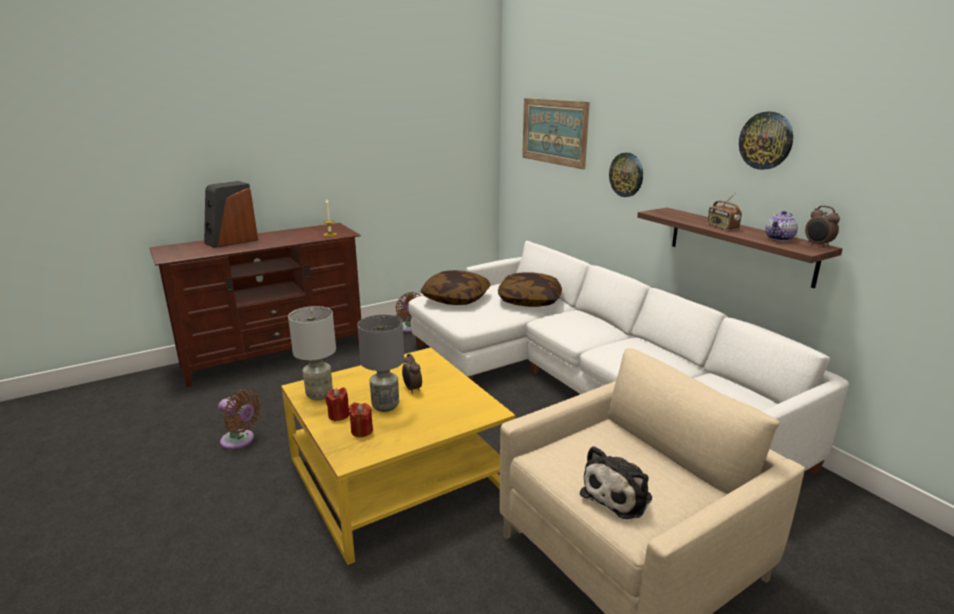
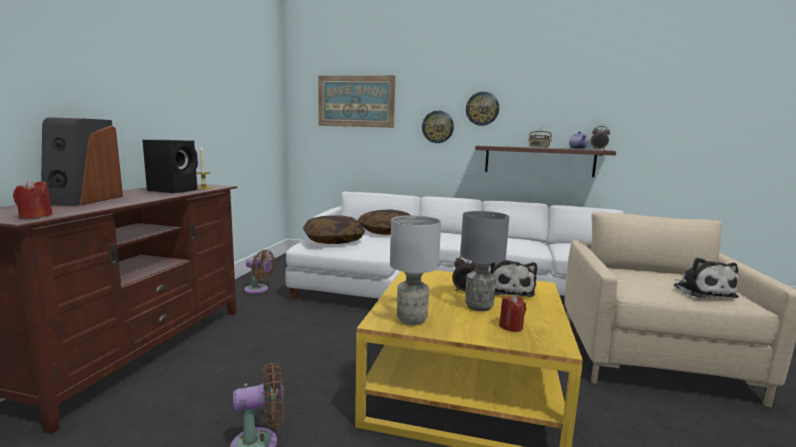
camera: 45 degrees left, 10 degrees down
(303, 235) = (174, 190): none -> black speaker
(338, 415) = (467, 325): red candle -> red candle (35, 216)
(449, 403) = (509, 290): none -> plush toy
(766, 140) = (552, 93): wall clock -> wall clock (482, 108)

